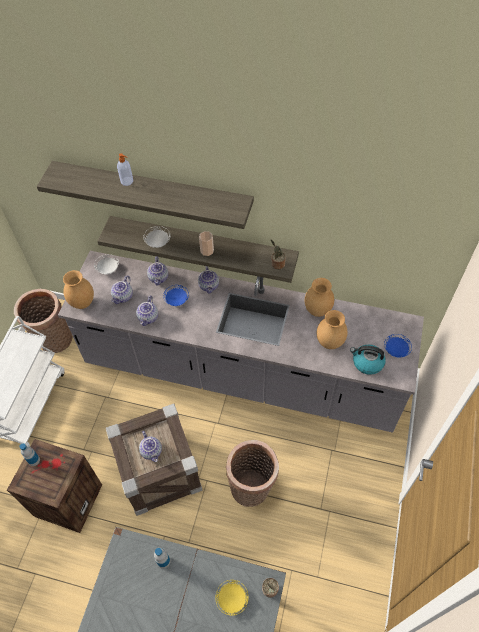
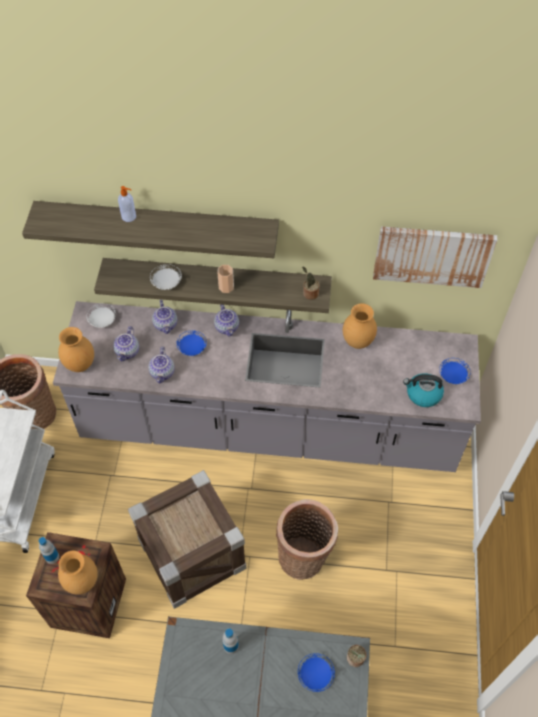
camera: 10 degrees left, 0 degrees up
(152, 451) = (187, 528): teapot -> none
(232, 599) = (315, 675): yellow plate -> blue plate
(330, 343) = (378, 377): brown vase -> brown vase (83, 582)
(387, 242) = (432, 255): none -> picture

